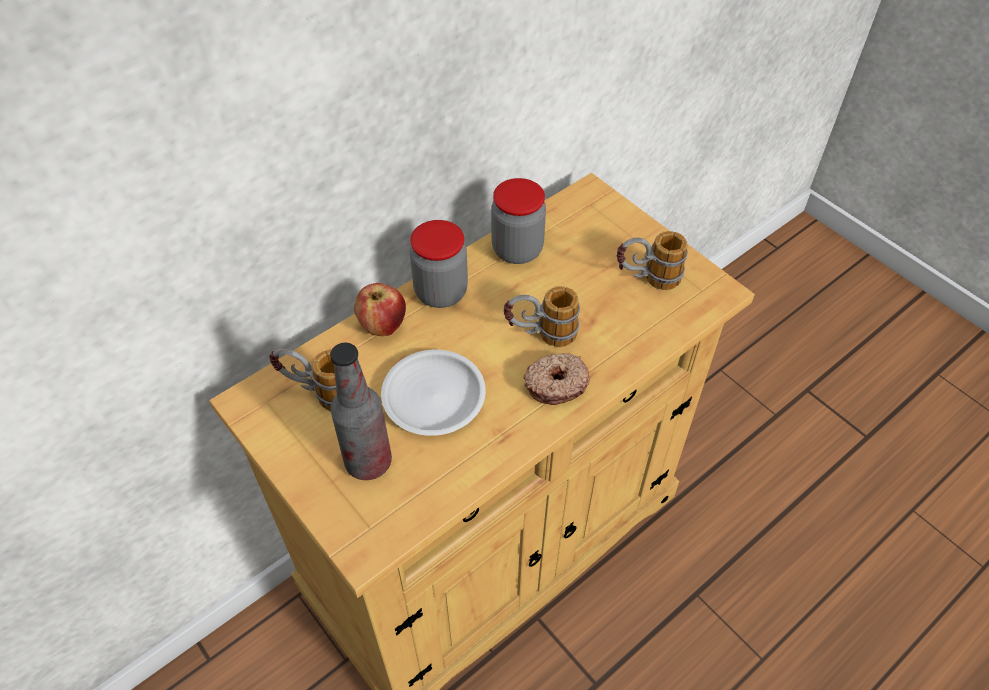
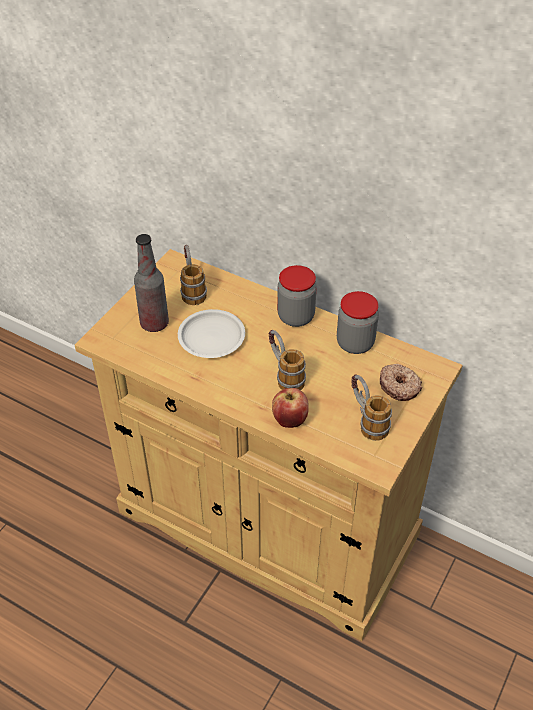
camera: 70 degrees right, 5 degrees down
(383, 326) = (255, 299): apple -> apple (290, 420)
(555, 383) = (247, 392): donut -> donut (399, 386)

